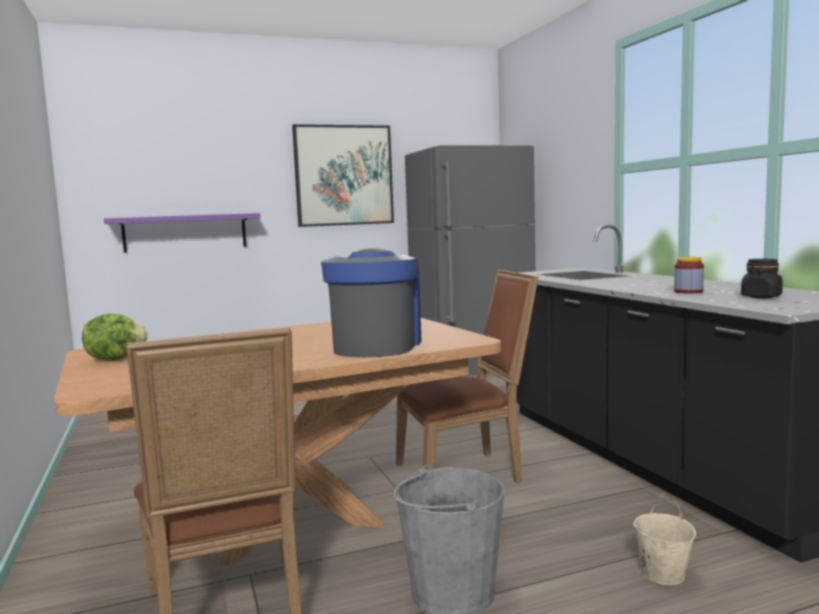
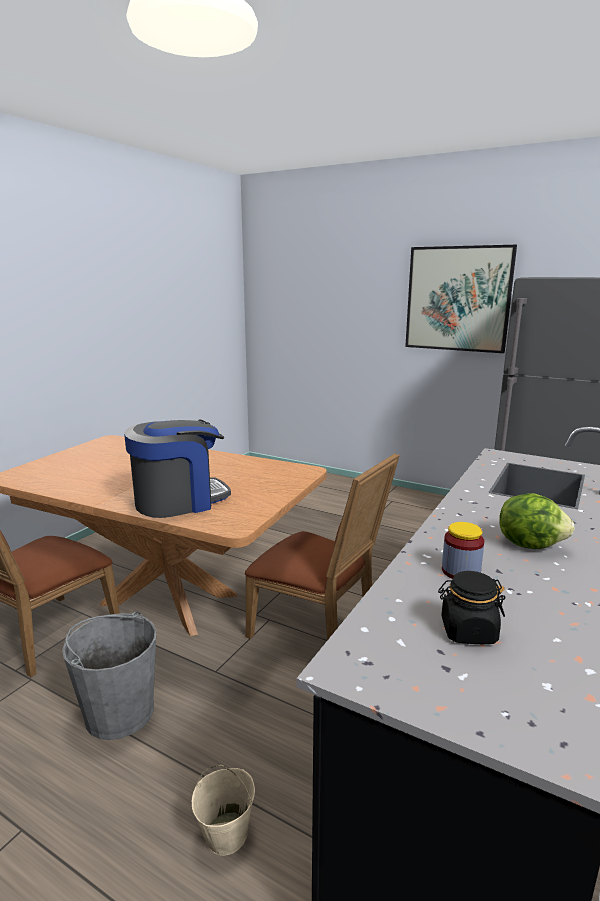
camera: 50 degrees right, 10 degrees up
(115, 359) = (89, 452): lettuce -> lettuce (529, 544)
(185, 232) = (318, 341): purple shelf -> none

